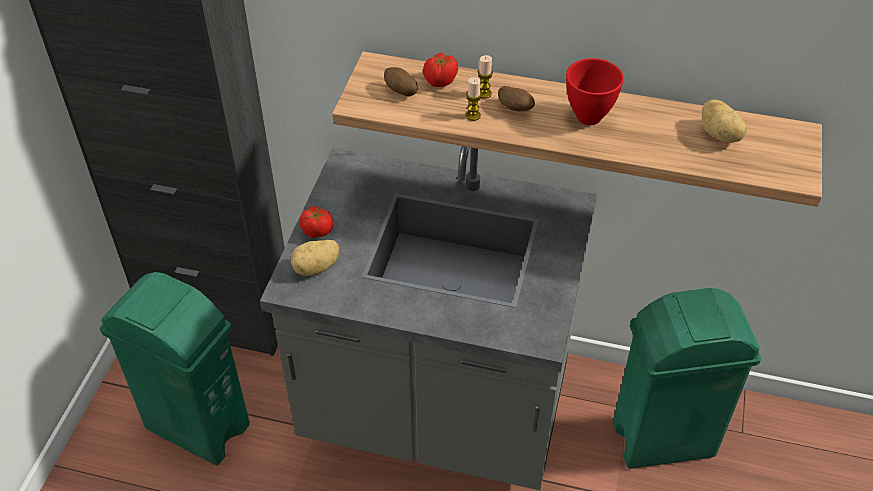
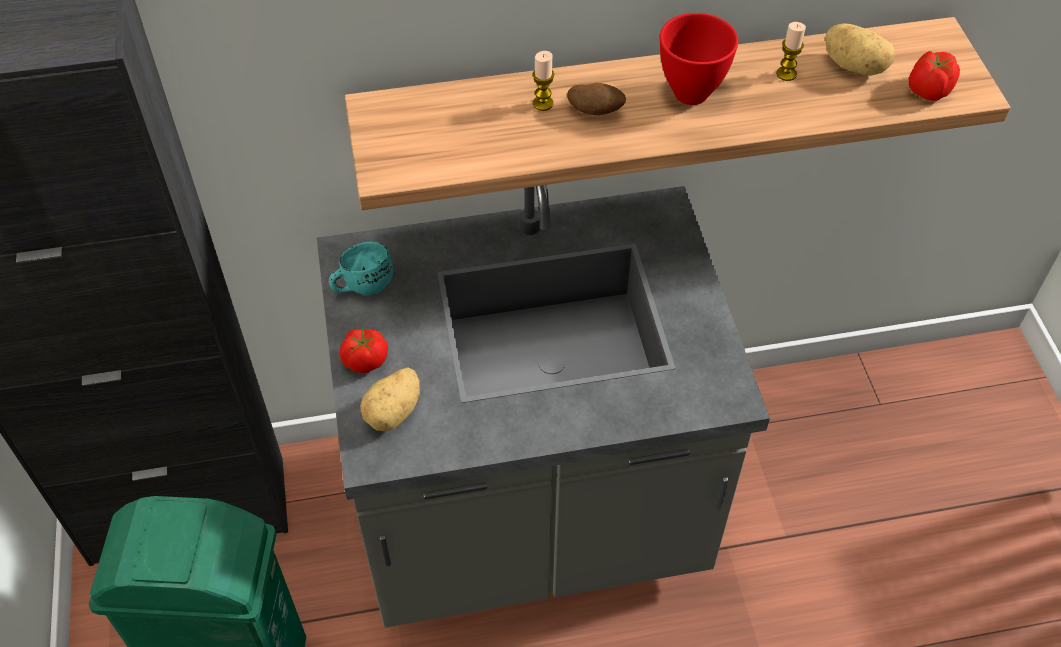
camera: 25 degrees left, 5 degrees up
(343, 185) = (362, 285): none -> turquoise mug
(401, 91) = (433, 135): potato -> none
(440, 81) = (475, 104): tomato -> tomato (928, 91)
(473, 115) = (548, 138): candle -> candle (786, 74)
(661, 439) = (801, 447): green trash can -> none

